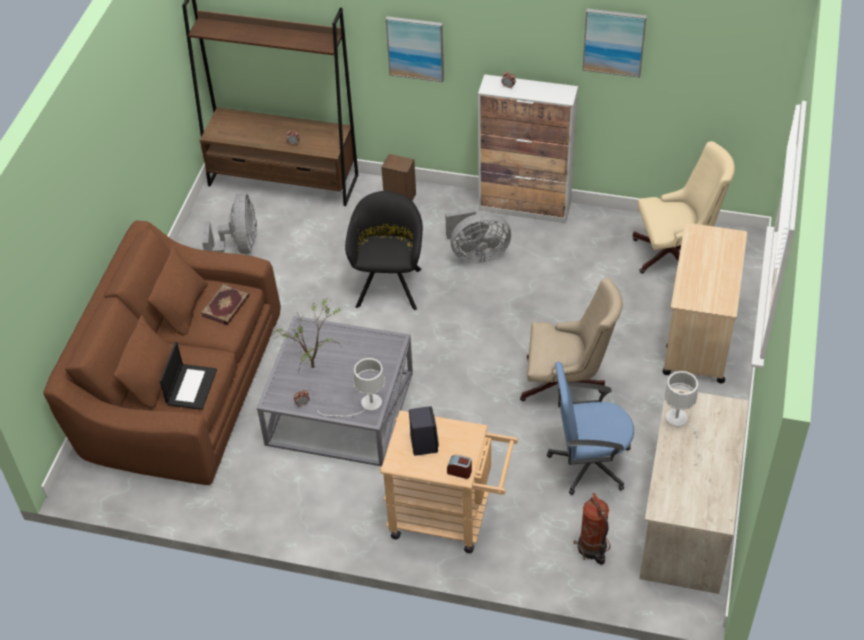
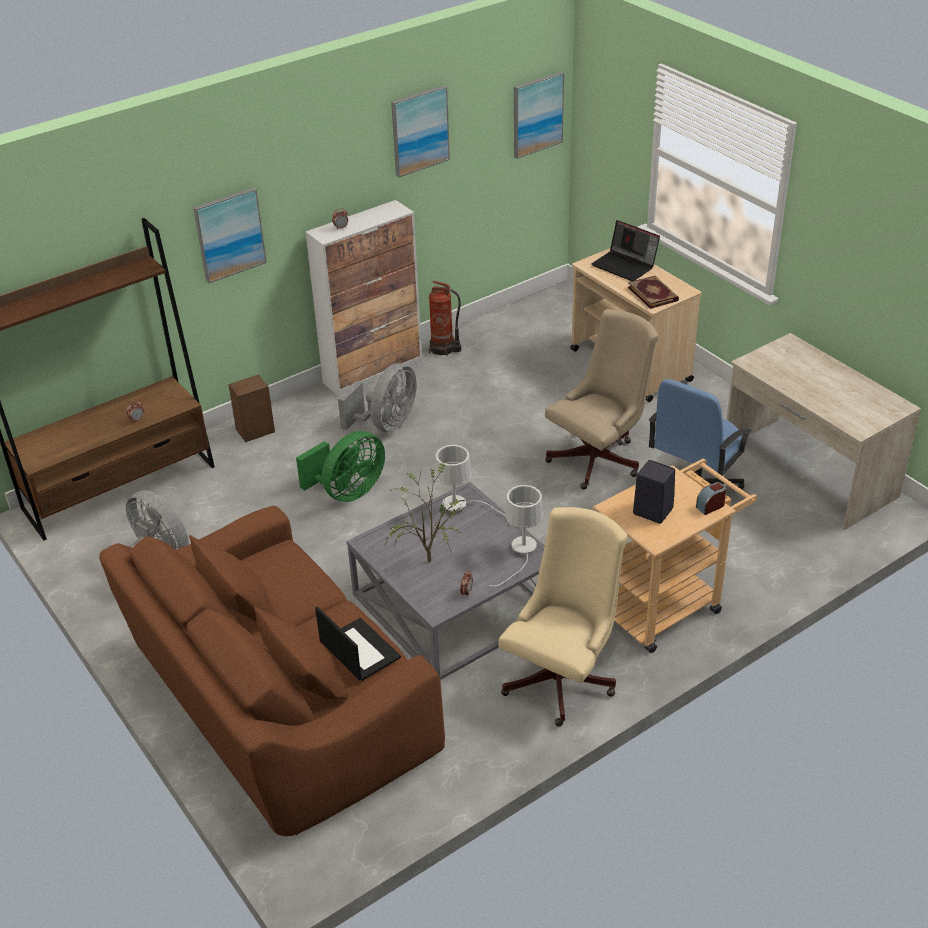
camera: 50 degrees left, 10 degrees down
(226, 306) = (284, 570): book -> book (653, 294)
(389, 284) = (348, 492): black armchair -> green fan
(592, 549) = (788, 538): fire extinguisher -> fire extinguisher (443, 349)
(675, 254) = (533, 330): beige office chair -> beige office chair (563, 677)
(680, 424) = (779, 374): white table lamp -> white table lamp (461, 507)
(719, 252) = (625, 265): none -> laptop
(752, 77) = (537, 114): none -> picture

